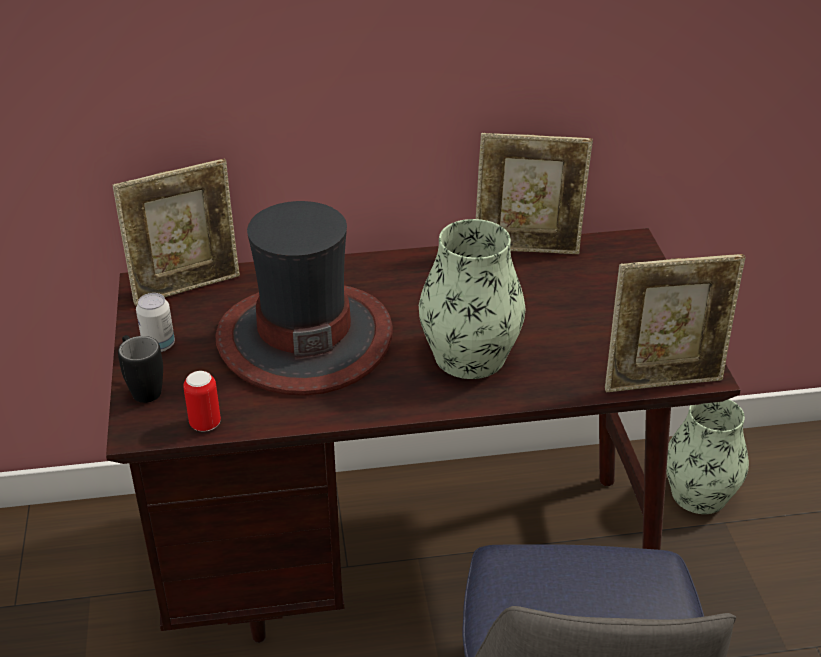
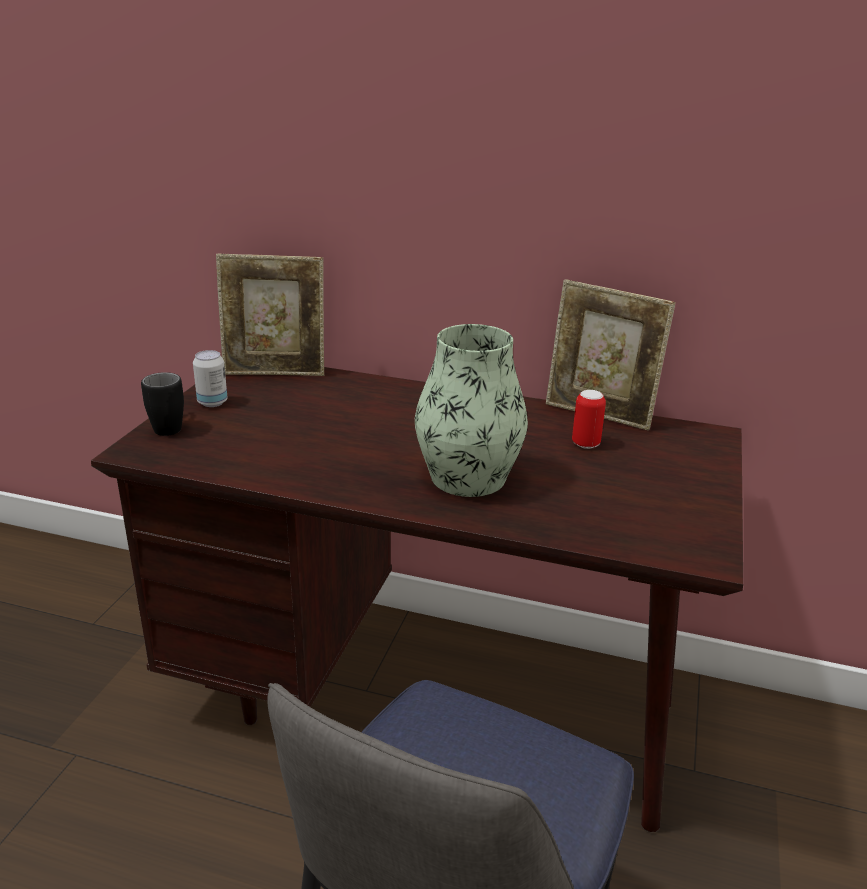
camera: 25 degrees right, 10 degrees down
(205, 424) = (188, 461): can -> can (585, 444)
(304, 338) = (332, 427): hat -> none
(663, 381) = (655, 551): picture frame -> none
(699, 494) = (759, 751): vase -> none

